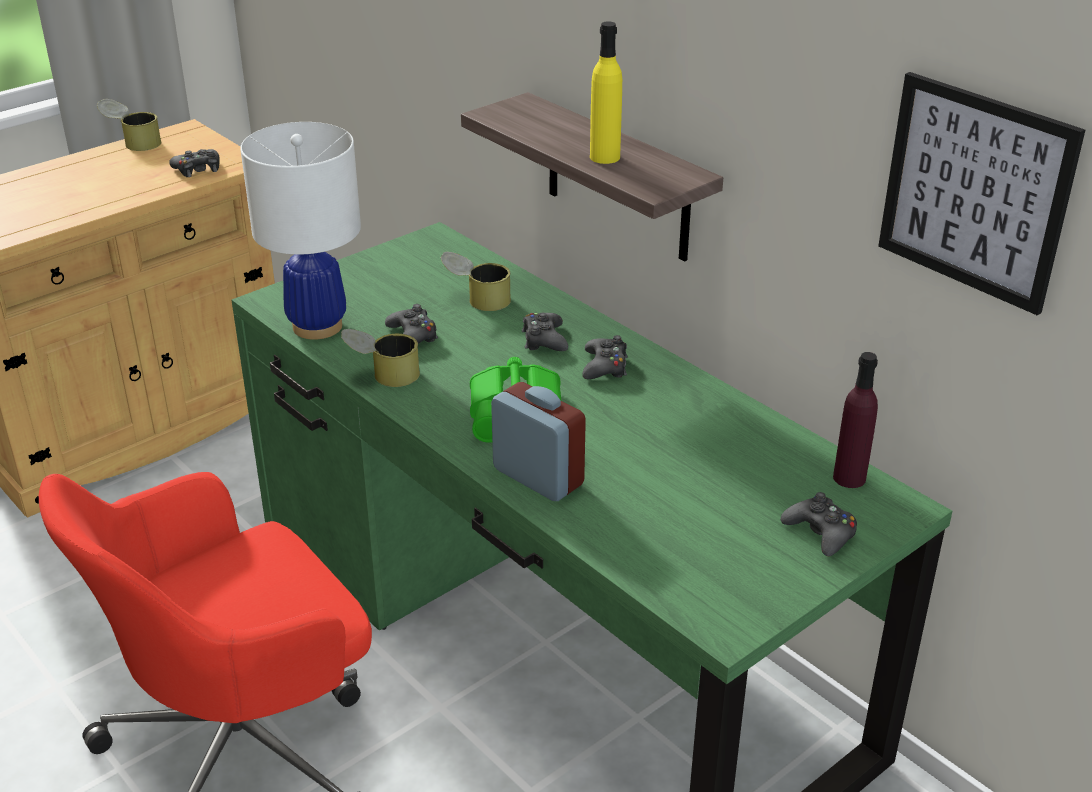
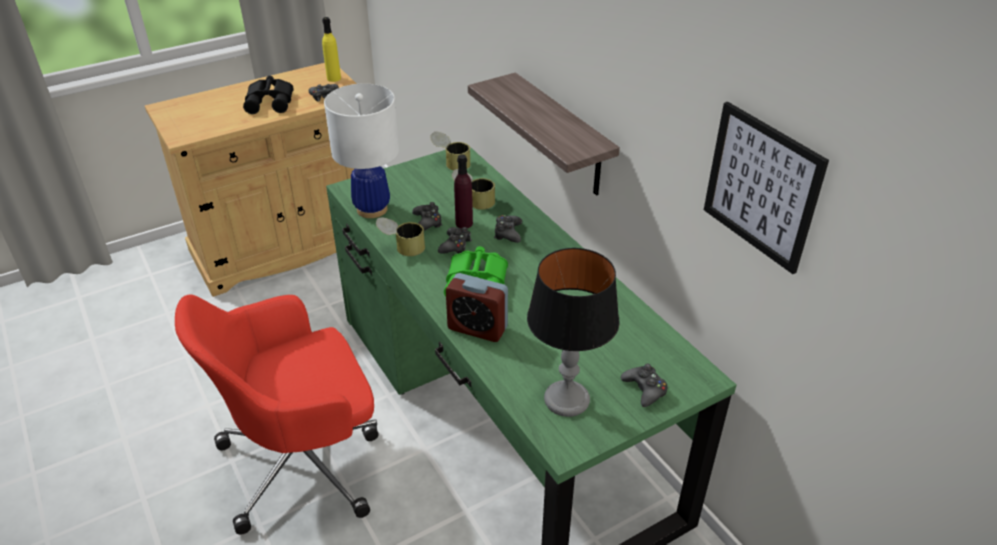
camera: 10 degrees right, 5 degrees up
(110, 183) = (271, 101): none -> black binoculars
(133, 143) = (292, 74): can -> can (451, 162)
(538, 477) = (477, 328): alarm clock -> alarm clock turned 150 degrees clockwise
(604, 157) = (547, 125): yellow bottle -> yellow bottle (334, 78)
(605, 366) = (541, 256): black game controller -> black game controller (455, 245)
(707, 561) = (566, 399): none -> table lamp
(849, 478) = (675, 353): purple bottle -> purple bottle (464, 223)

